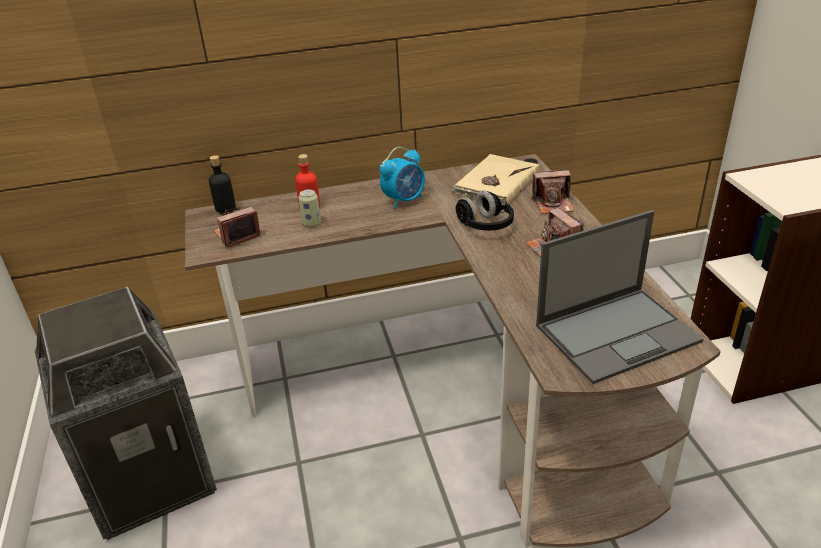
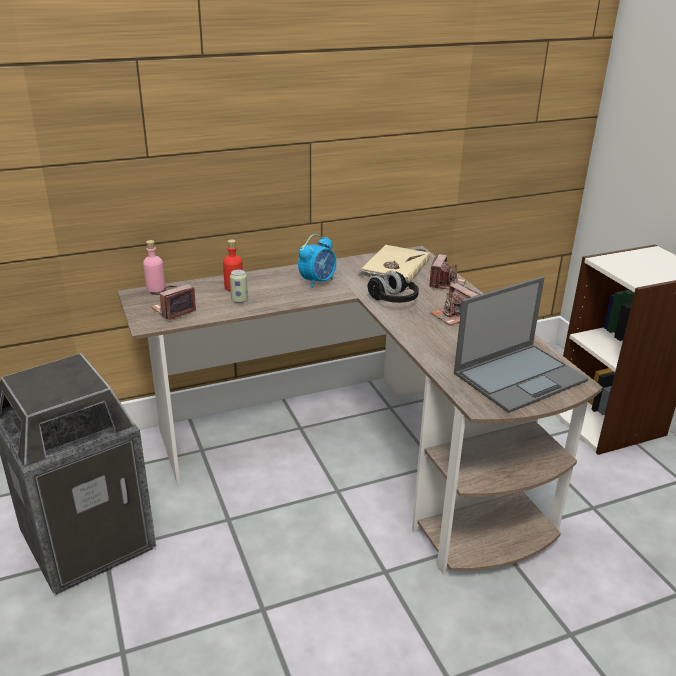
camera: 10 degrees left, 5 degrees down
(225, 207) = (156, 288): black bottle -> pink bottle
(553, 204) = (446, 284): camera -> camera turned 60 degrees counterclockwise

